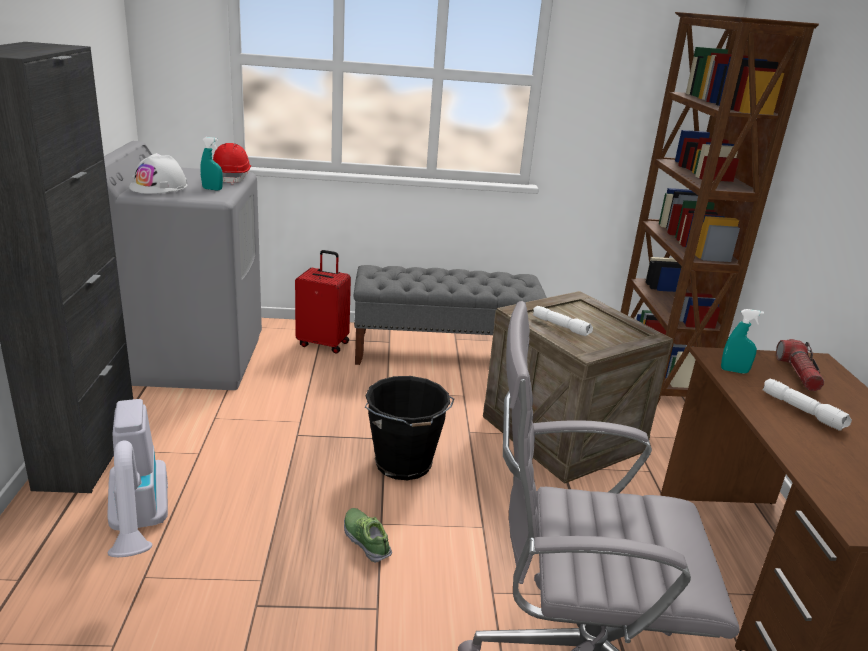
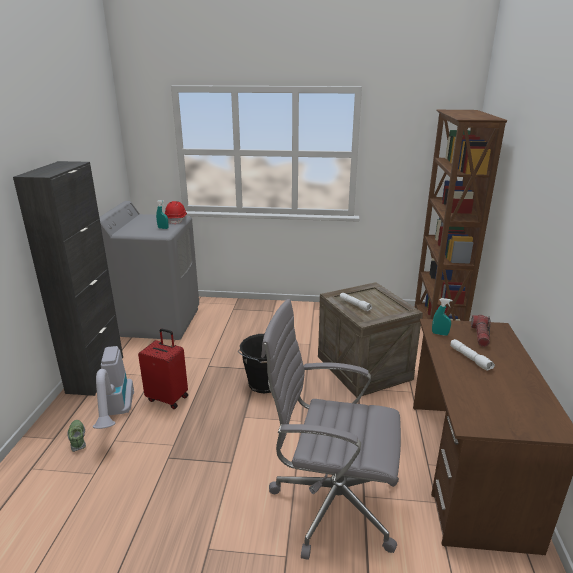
camera: 10 degrees right, 0 degrees up
(159, 186) = (134, 228): white hard hat -> none
(324, 343) = (234, 312): red suitcase -> red suitcase (168, 398)
(366, 540) = (234, 425): shoe -> shoe (77, 438)
(444, 353) = (304, 318): grey bench -> none

